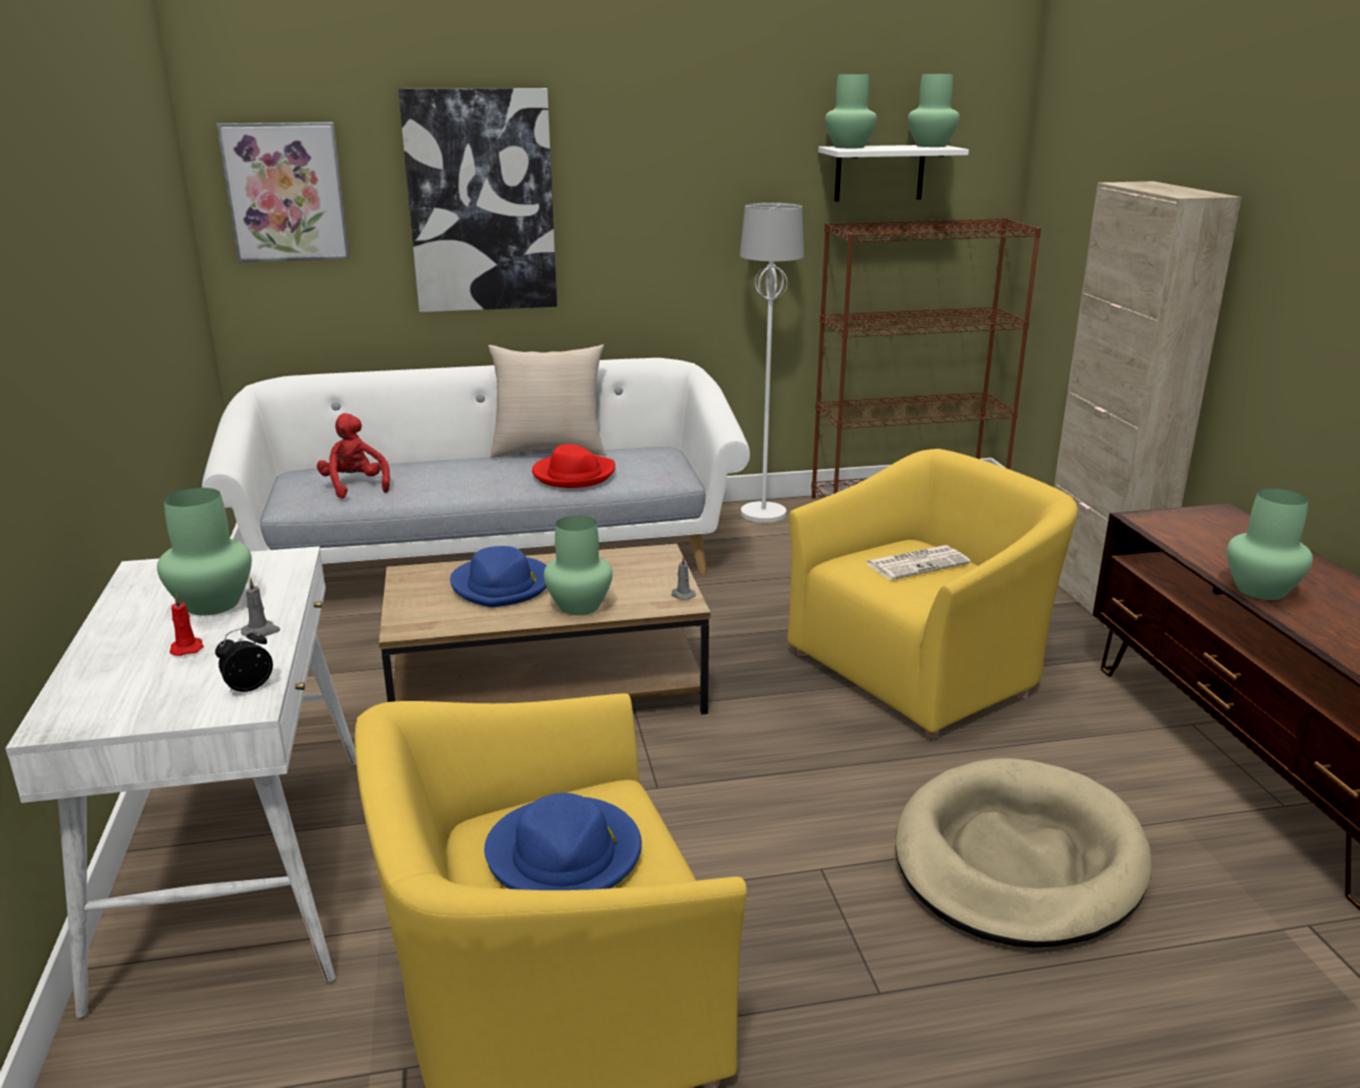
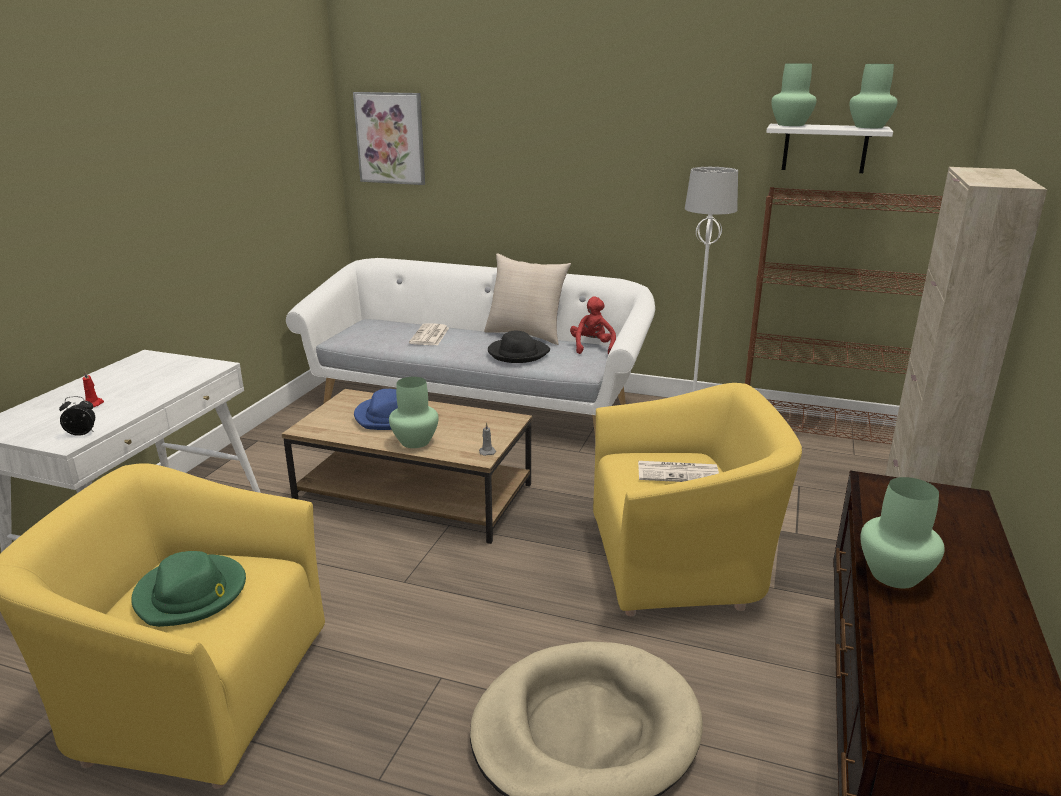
camera: 30 degrees right, 0 degrees up
(213, 604) = (142, 383): green vase -> none
(261, 631) = (137, 404): grey candle -> none
(355, 486) = (384, 335): red plush toy -> red plush toy (592, 347)
(425, 475) = (430, 336): none -> newspaper
(481, 202) = (509, 152): picture -> none
(565, 855) = (191, 594): blue hat -> green hat
(573, 474) = (517, 353): red hat -> black hat

